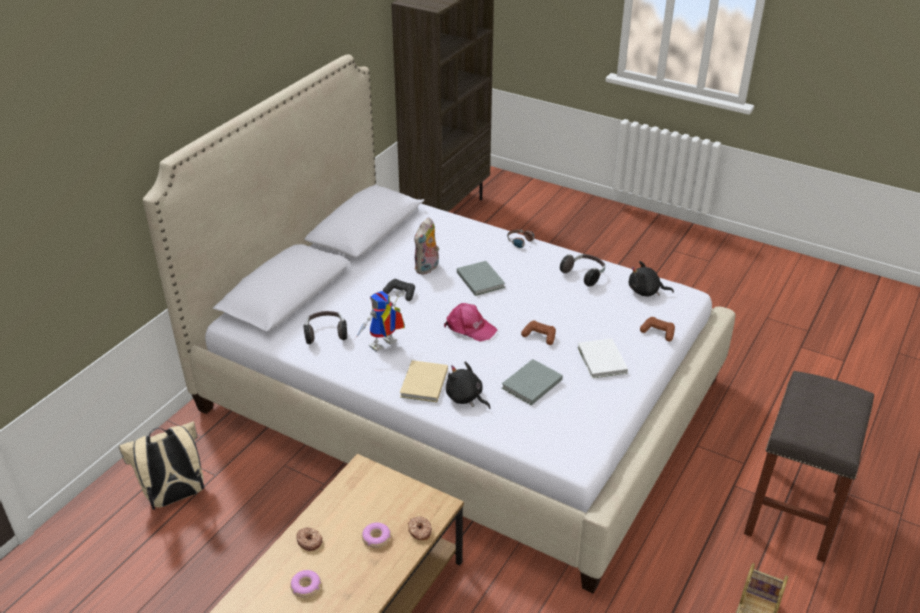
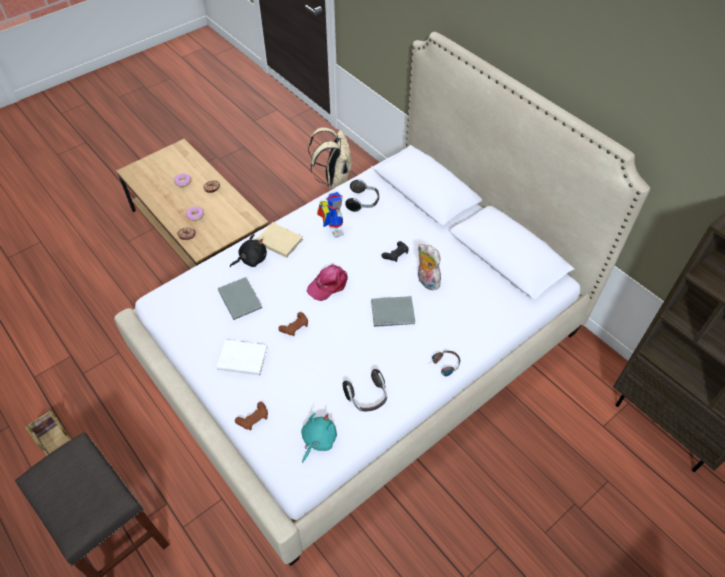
camera: 110 degrees right, 15 degrees up
(646, 292) = (318, 440): black plush toy -> turquoise plush toy

